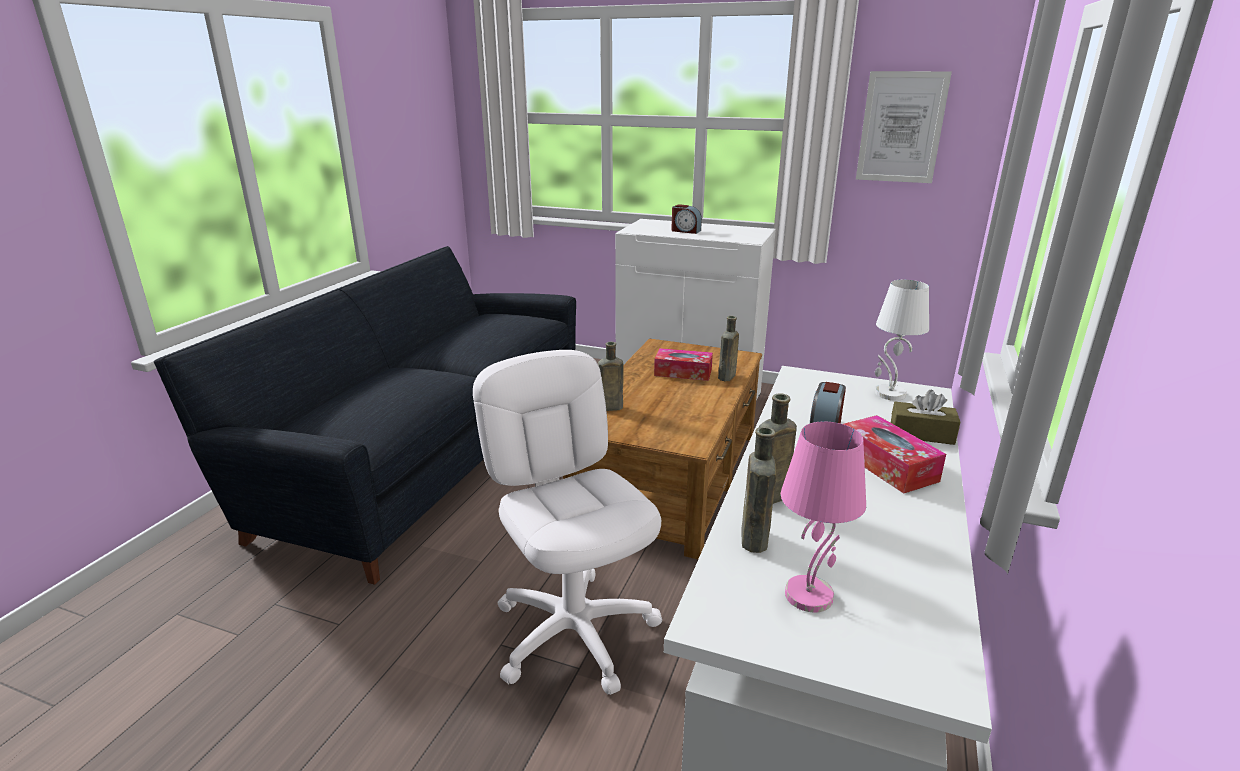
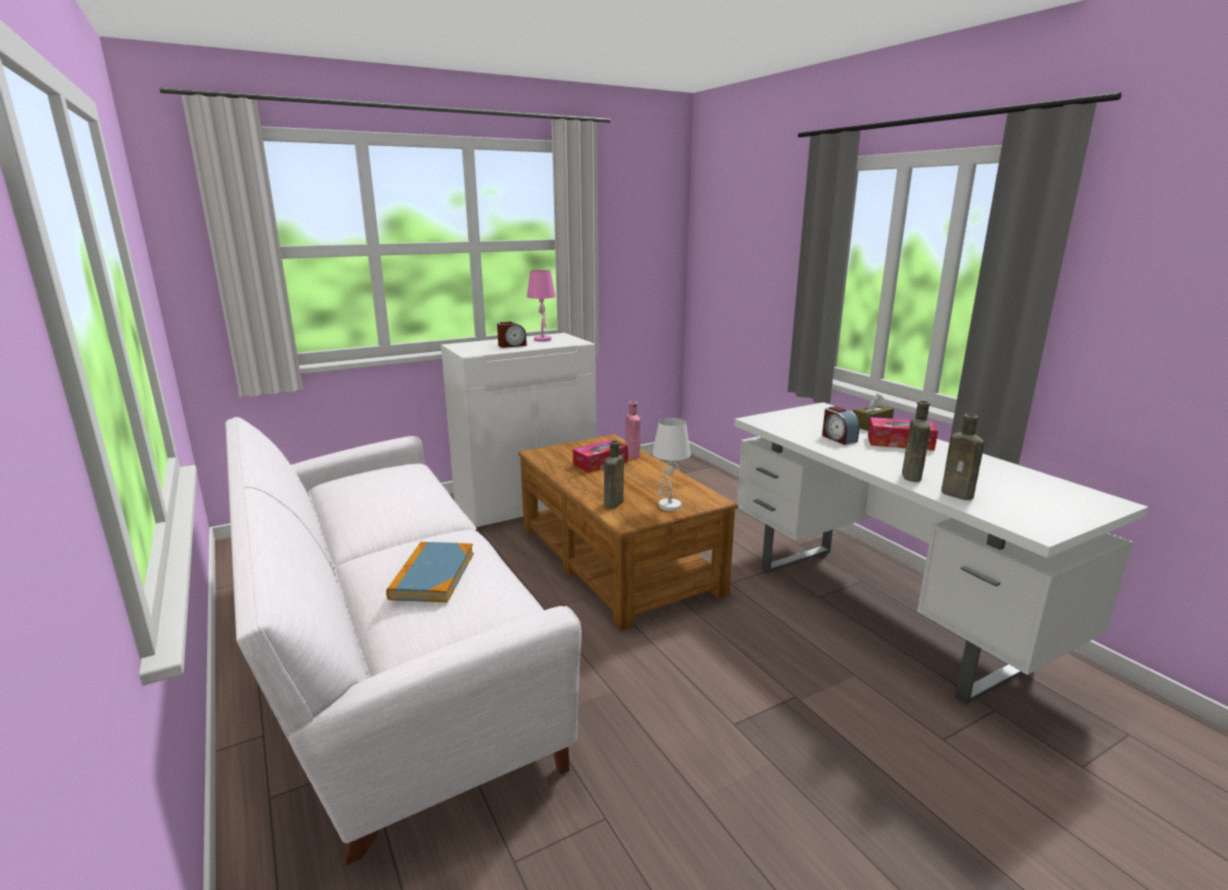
camera: 50 degrees left, 5 degrees down
(377, 392) = (432, 575): none -> book
(426, 454) = (386, 655): black sofa -> white sofa
(575, 632) = (754, 681): white office chair -> none
(726, 377) = (633, 455): brown bottle -> pink bottle
(809, 594) = (1024, 501): pink table lamp -> pink table lamp (542, 339)
(889, 394) = (813, 413): white table lamp -> white table lamp (669, 506)
(901, 127) = (628, 242): picture -> none

